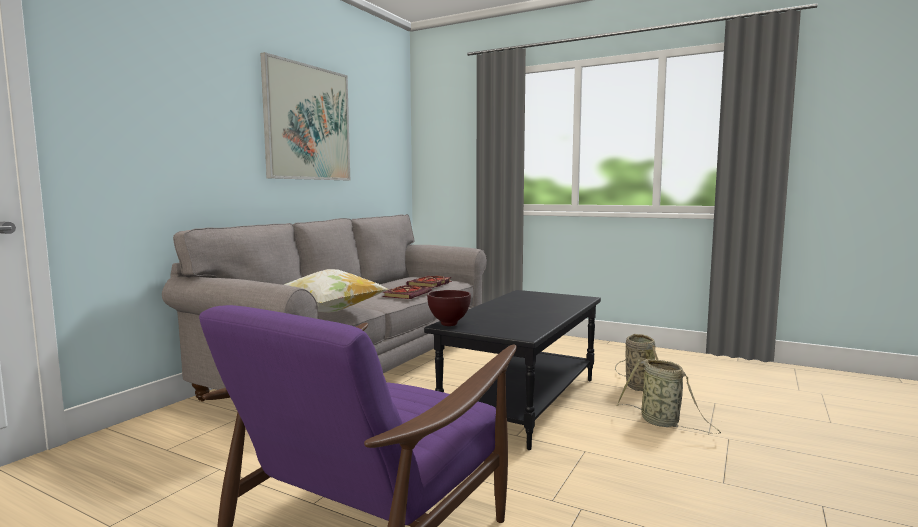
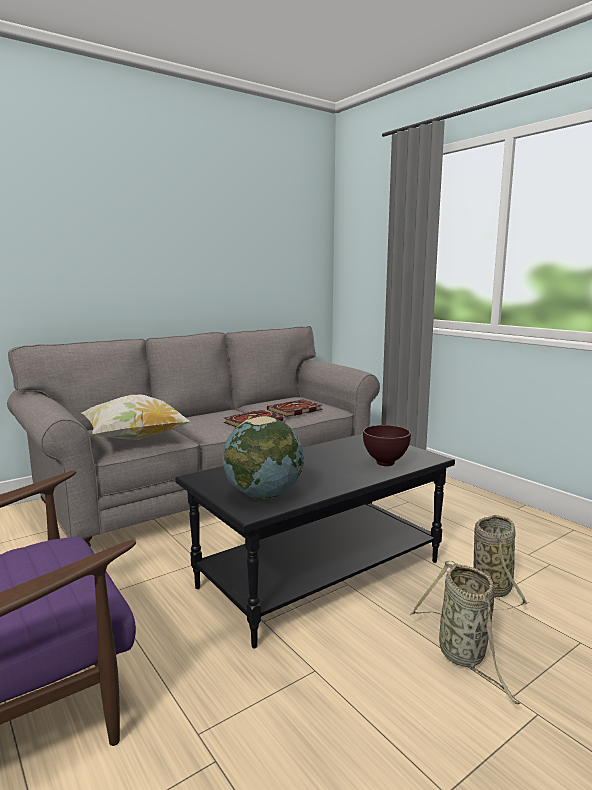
camera: 25 degrees right, 5 degrees up
(307, 123) = (184, 231): picture -> none
(448, 324) = (202, 477): brown bowl -> brown bowl (384, 463)
(515, 327) = (264, 495): none -> globe

